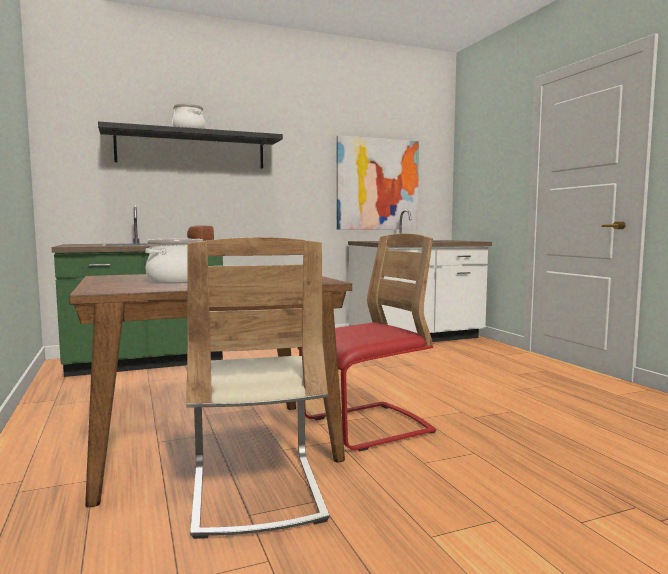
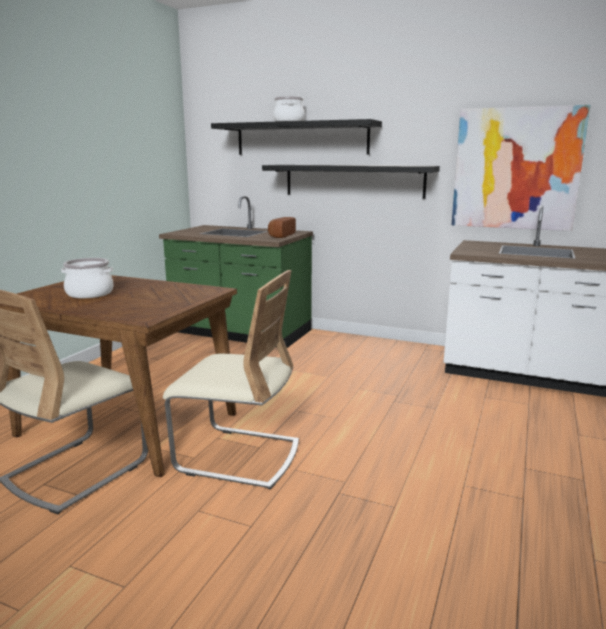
camera: 45 degrees right, 10 degrees up
(249, 192) = (353, 181): none -> black shelf
(366, 427) = (238, 456): red chair -> beige chair

